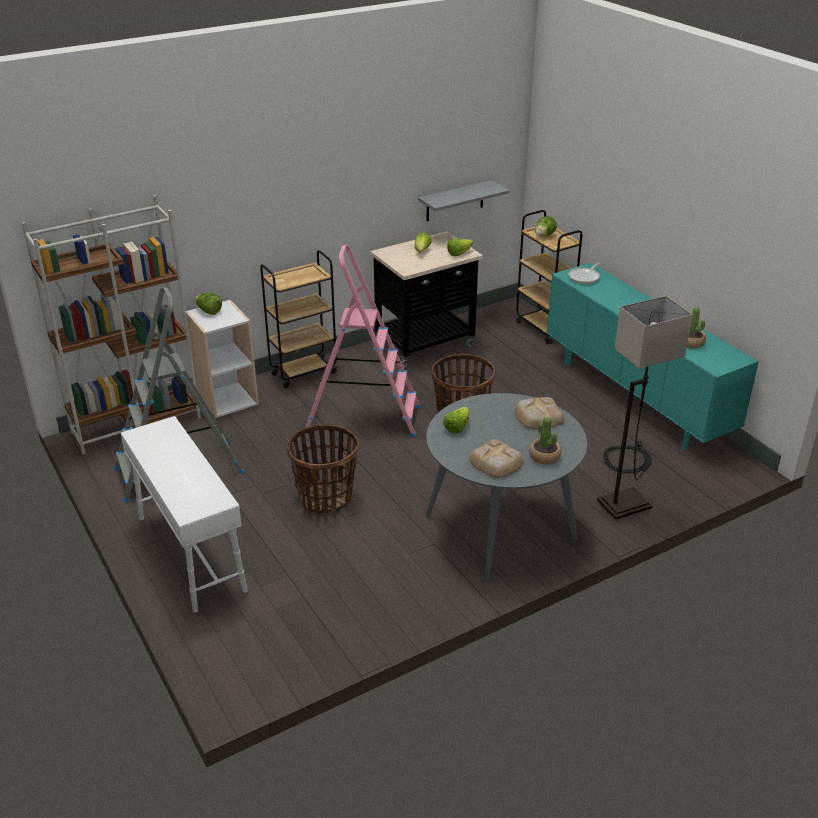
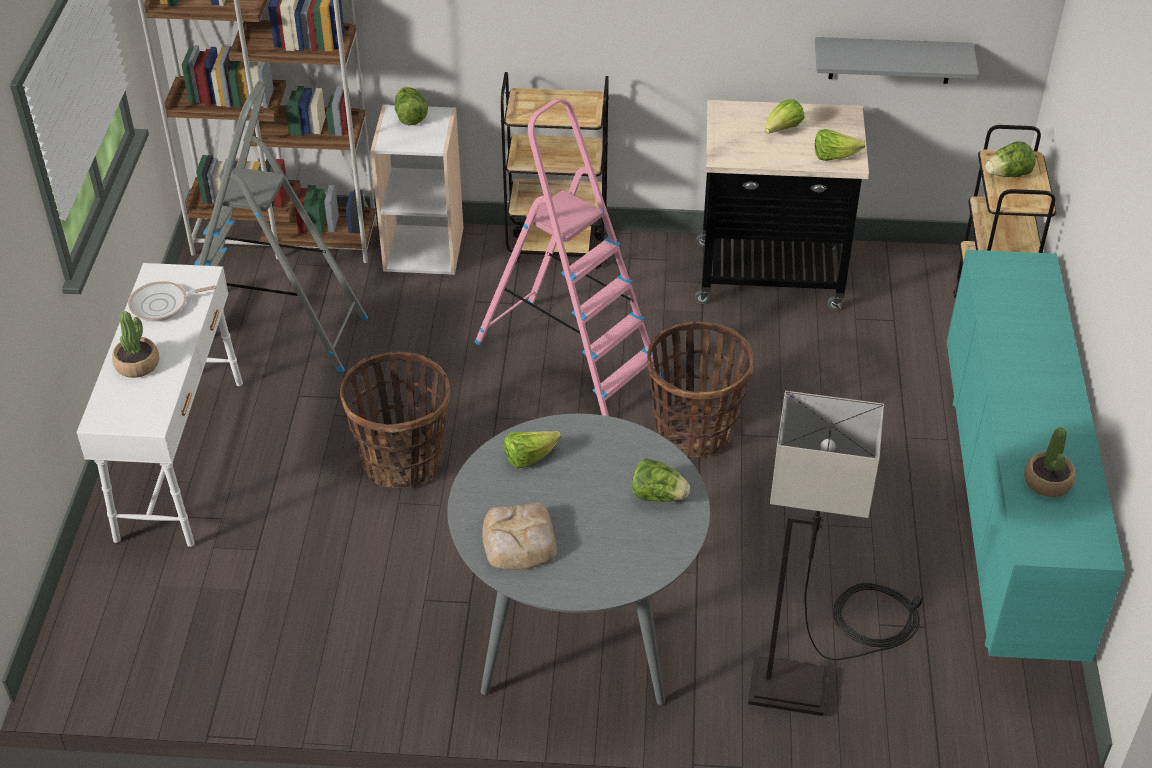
camera: 35 degrees right, 10 degrees up
(538, 416) = (658, 495): bread -> lettuce
(544, 456) = (594, 566): potted plant -> potted plant (137, 364)
(585, 277) = (1012, 279): frying pan -> frying pan (163, 305)

